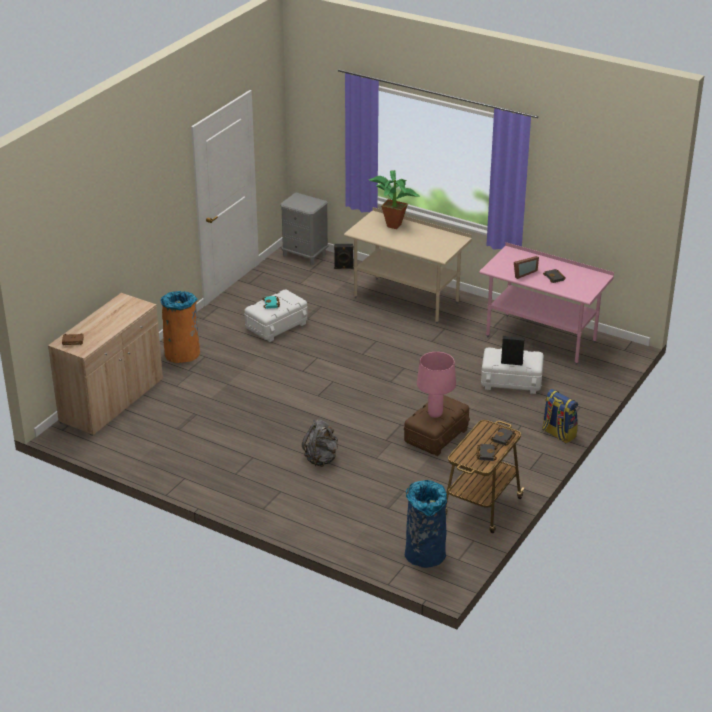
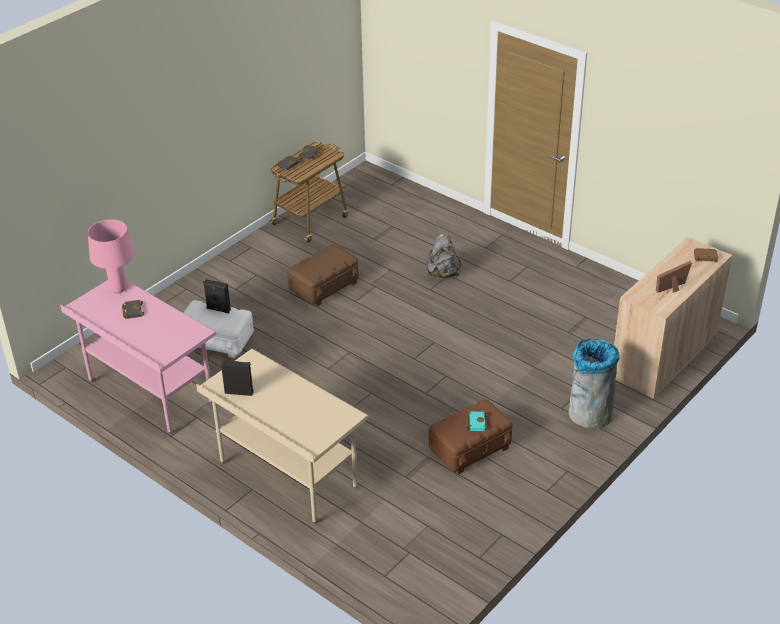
camera: 170 degrees left, 5 degrees up
(183, 354) = (589, 414): orange trash can -> grey trash can
(276, 326) = (470, 448): white storage box -> brown storage box
(304, 255) = (410, 590): grey nightstand -> none
(343, 268) = (357, 552): black speaker -> black speaker (239, 392)
(392, 224) = (295, 424): potted plant -> none
(424, 554) = (373, 190): blue trash can -> none
(435, 414) = (325, 260): pink table lamp -> pink table lamp (118, 289)
(523, 273) = (166, 321): picture frame -> picture frame (674, 288)
(558, 434) = (204, 277): backpack -> none

